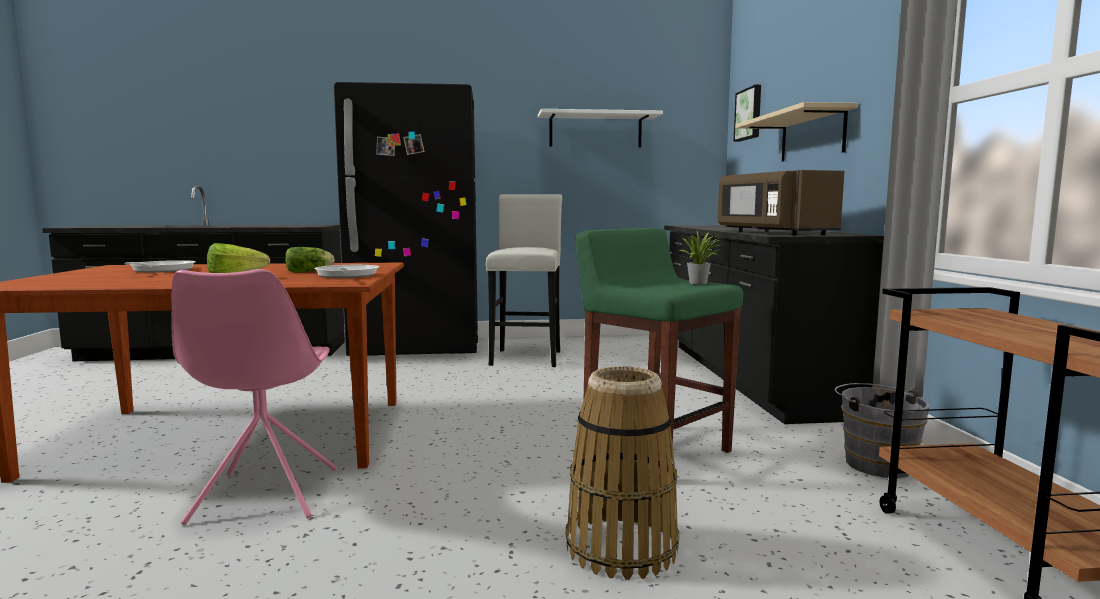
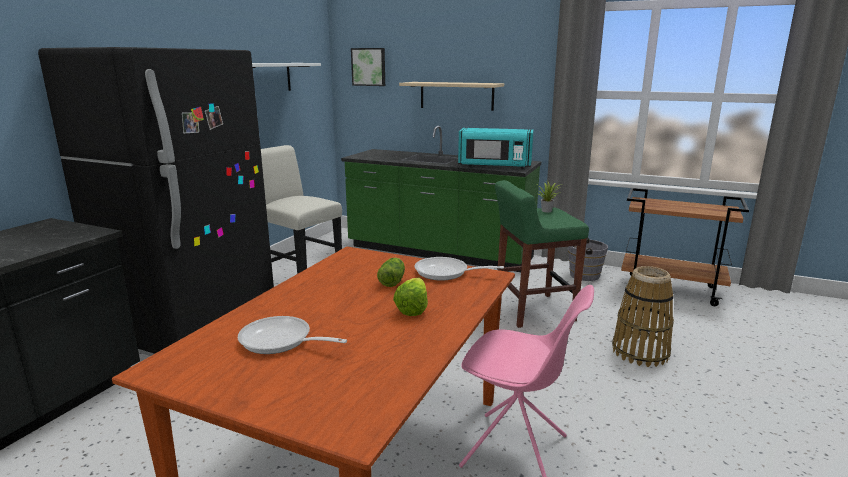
camera: 60 degrees left, 10 degrees up
(745, 376) = (438, 253): black counter -> green counter
(773, 233) = (494, 166): brown microwave -> turquoise microwave

